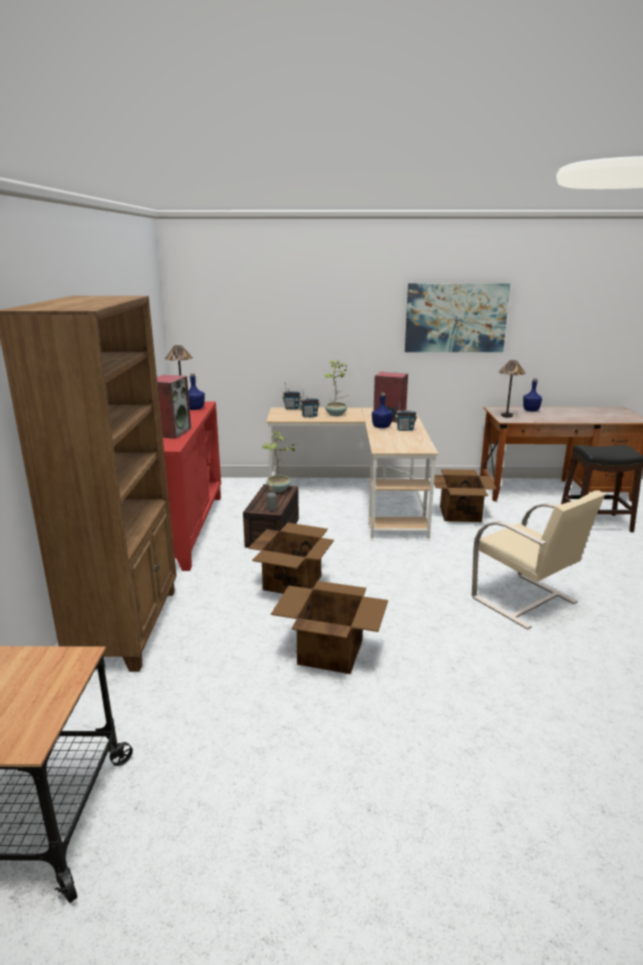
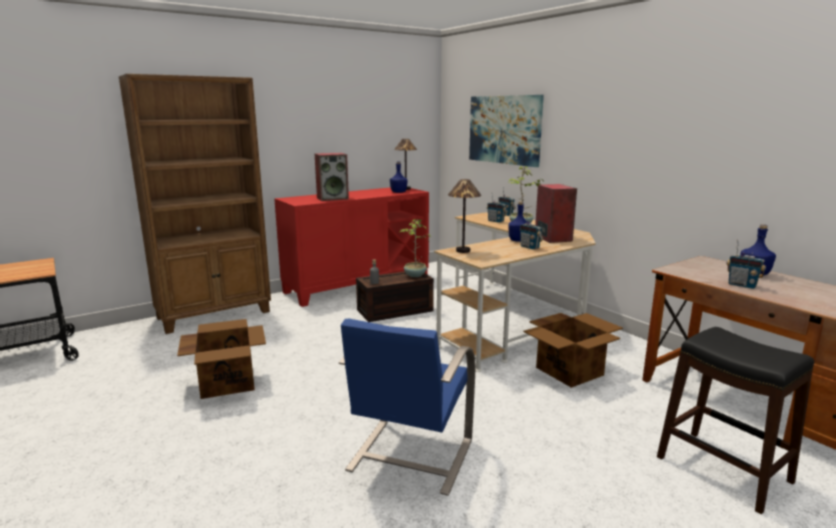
camera: 55 degrees right, 5 degrees down
(293, 582) = (321, 340): cardboard box -> none
(455, 318) = (676, 128): picture -> picture (504, 129)
(507, 416) = (690, 268): table lamp -> table lamp (462, 251)
(525, 601) = (409, 456): beige chair -> blue chair
(547, 418) = (742, 285): none -> radio

